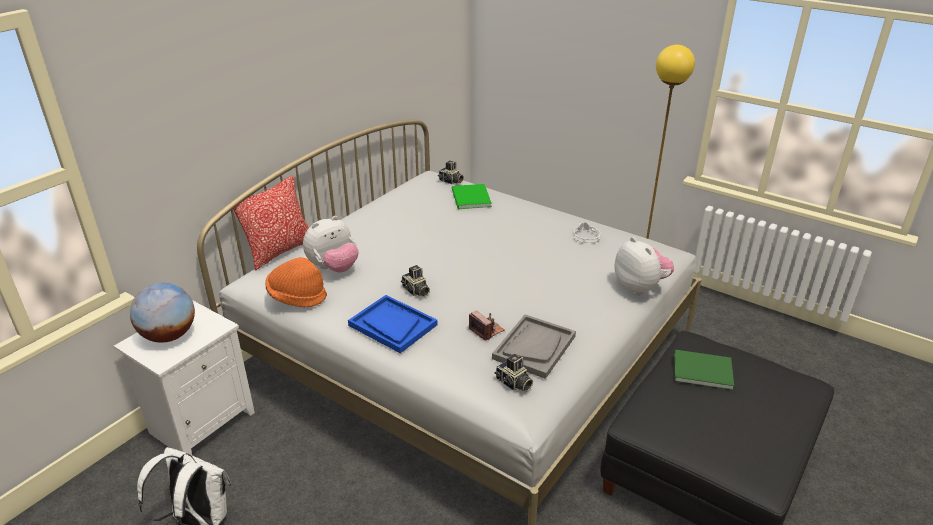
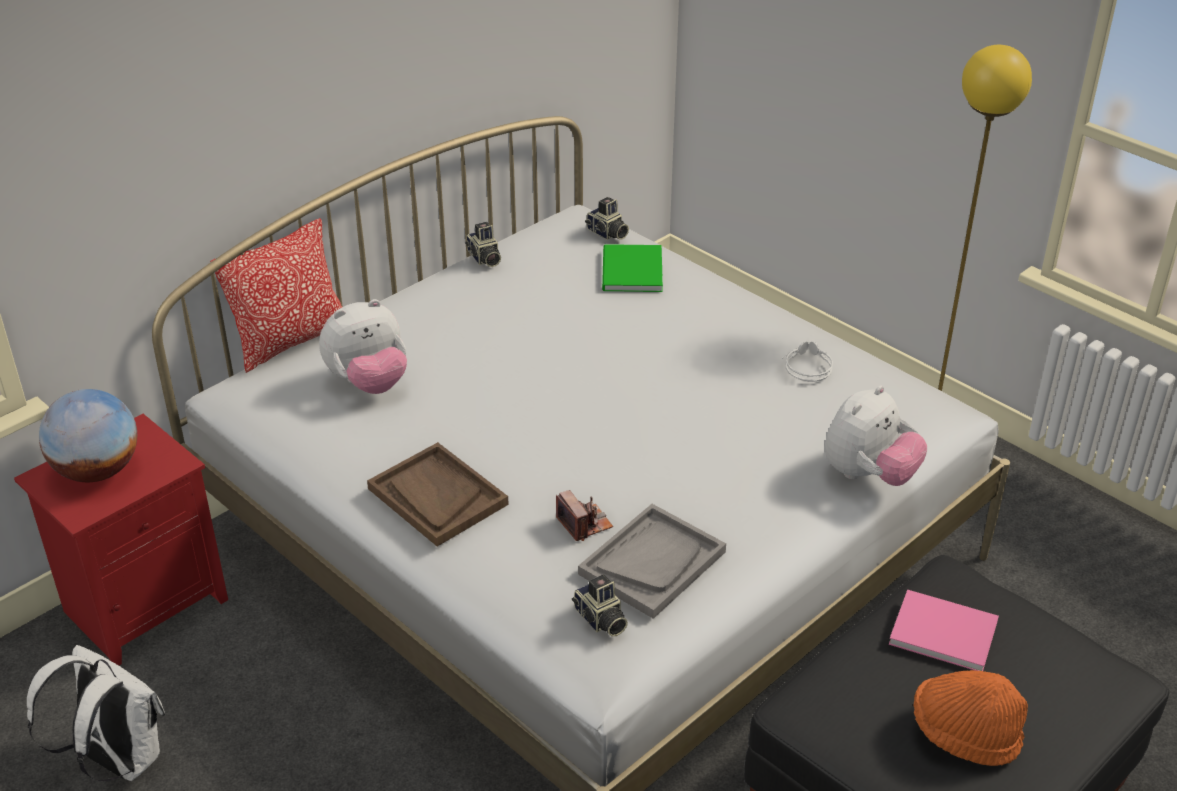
camera: 10 degrees right, 5 degrees up
(202, 422) = (146, 604): white nightstand -> red nightstand
(297, 297) = (300, 429): orange hat -> orange hat (964, 734)
(392, 325) = (437, 496): blue tray -> brown tray
(416, 291) = (490, 440): camera -> camera (484, 258)
(640, 287) = (868, 475): plush toy -> plush toy turned 60 degrees clockwise
(700, 369) = (941, 630): green book -> pink book

